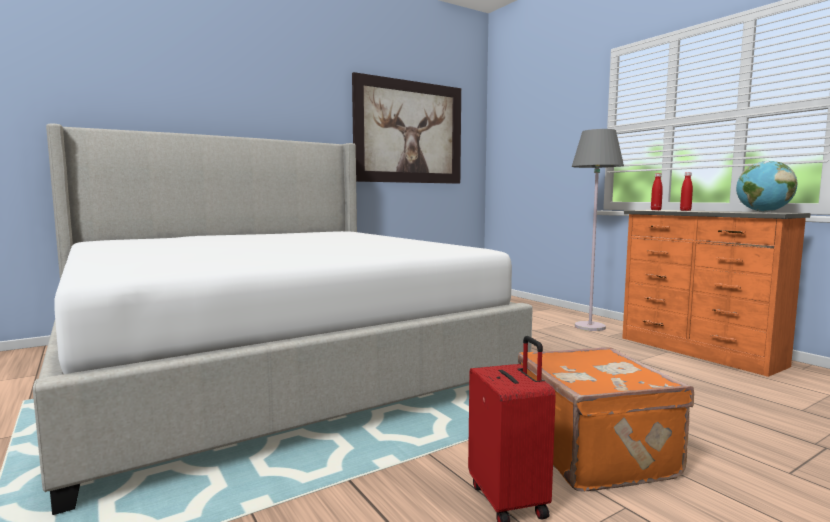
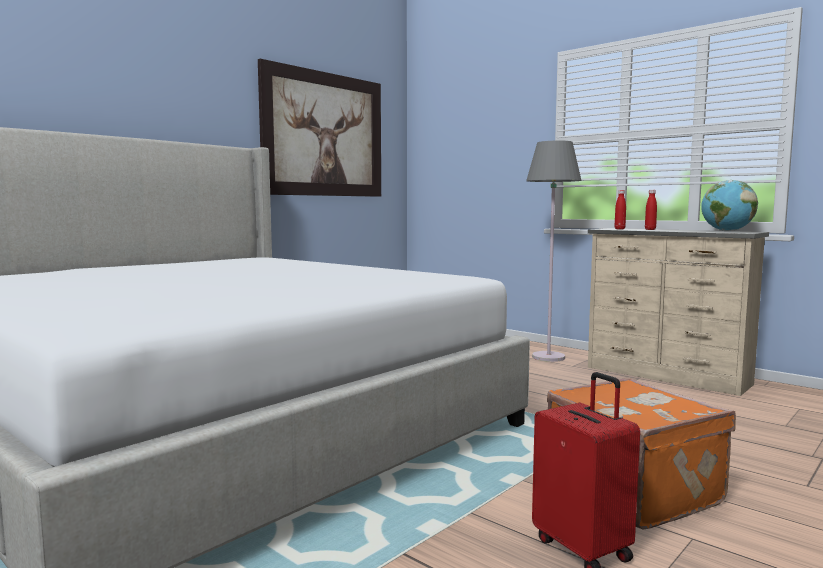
camera: 15 degrees left, 0 degrees up
(698, 352) = (666, 376): orange dresser -> beige dresser

